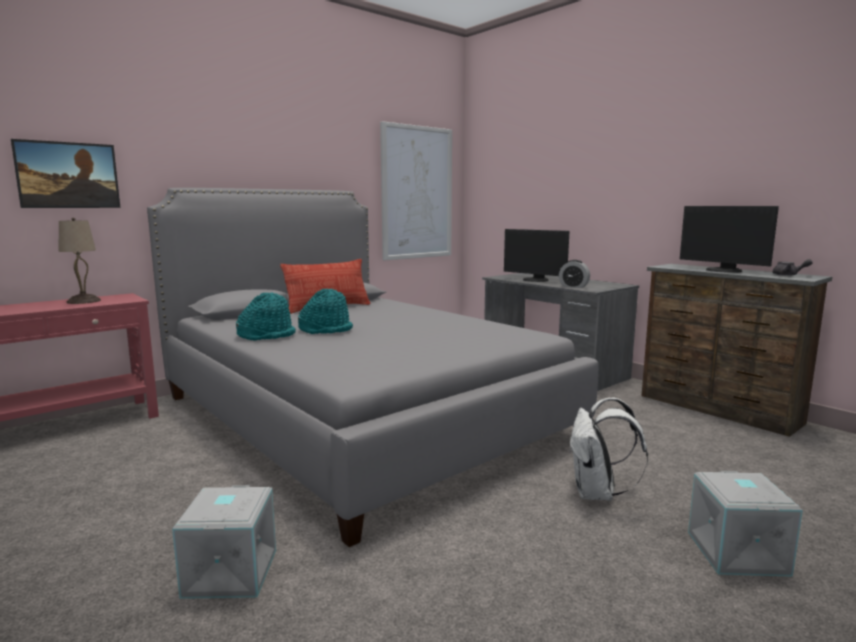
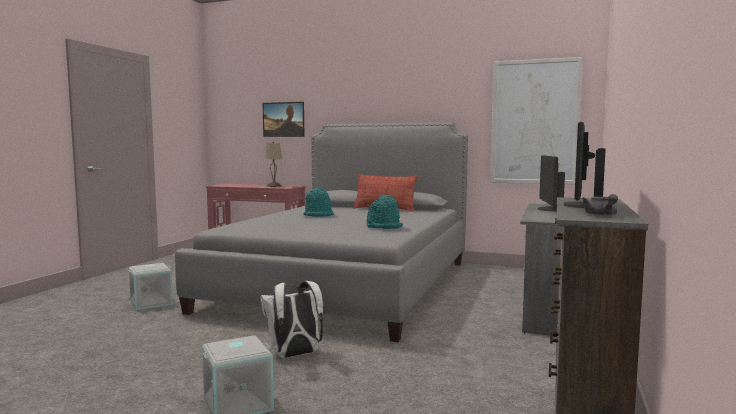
camera: 60 degrees right, 5 degrees down
(267, 335) = (291, 212): turquoise hat -> turquoise hat (384, 227)
(573, 286) = (539, 216): alarm clock -> none

